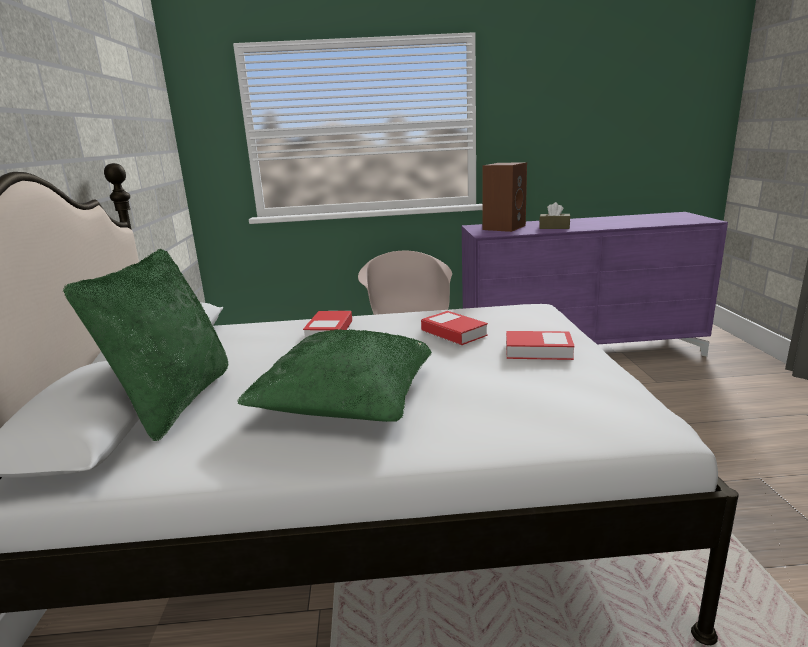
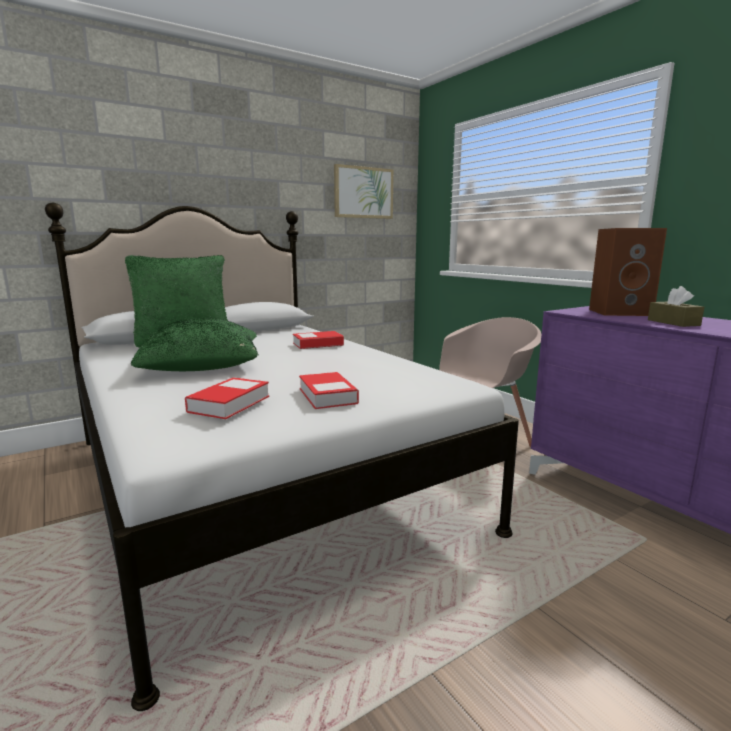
camera: 60 degrees right, 5 degrees down
(143, 127) = (363, 192): none -> picture
(453, 333) = (346, 369): book -> book (229, 404)

